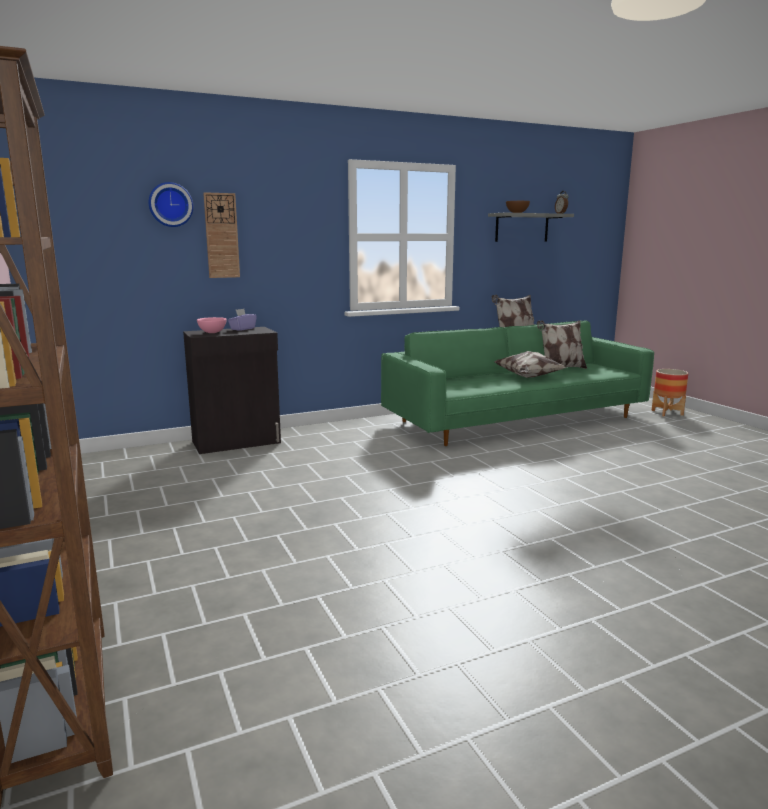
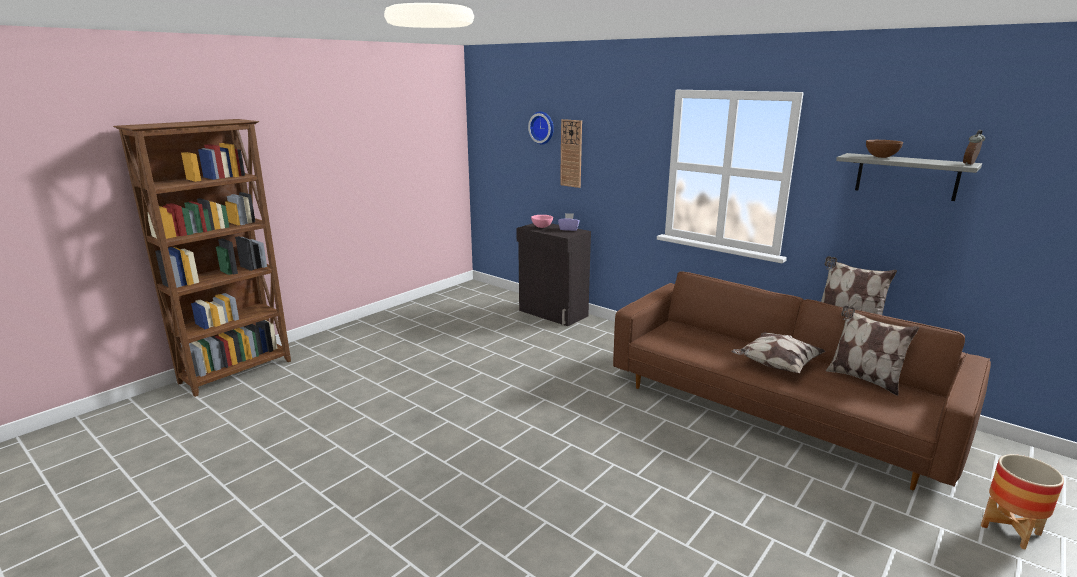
camera: 65 degrees right, 5 degrees up
(516, 419) = (775, 410): green sofa -> brown sofa

